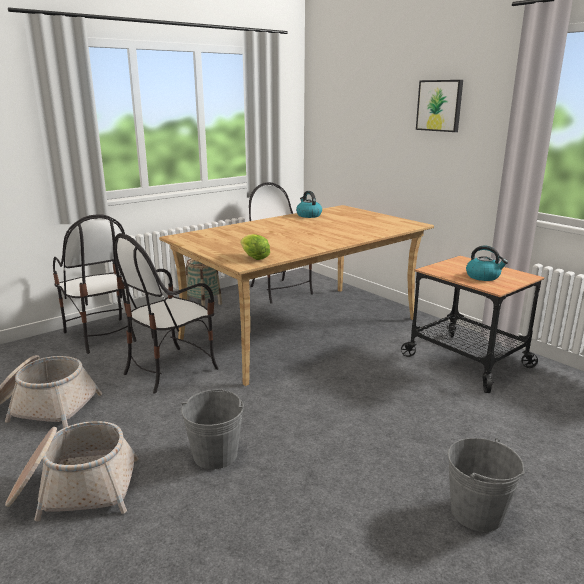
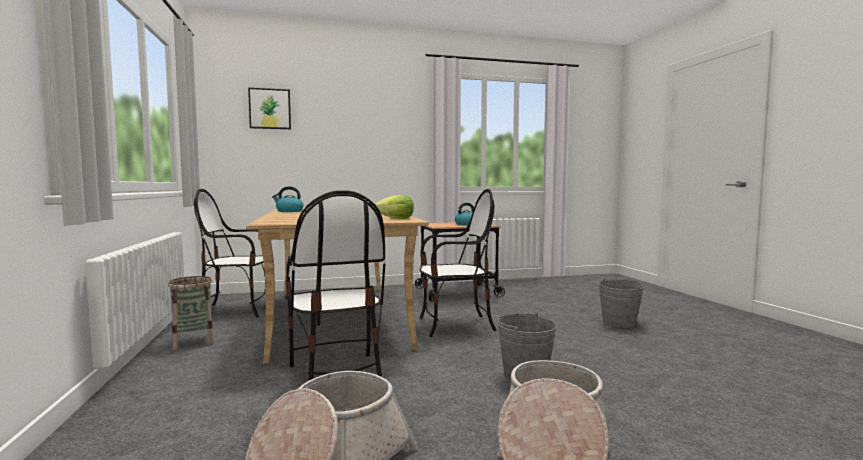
camera: 65 degrees left, 15 degrees down
(101, 335) = (152, 408): chair -> chair (455, 325)
(440, 105) = (367, 118): picture -> picture (270, 109)

